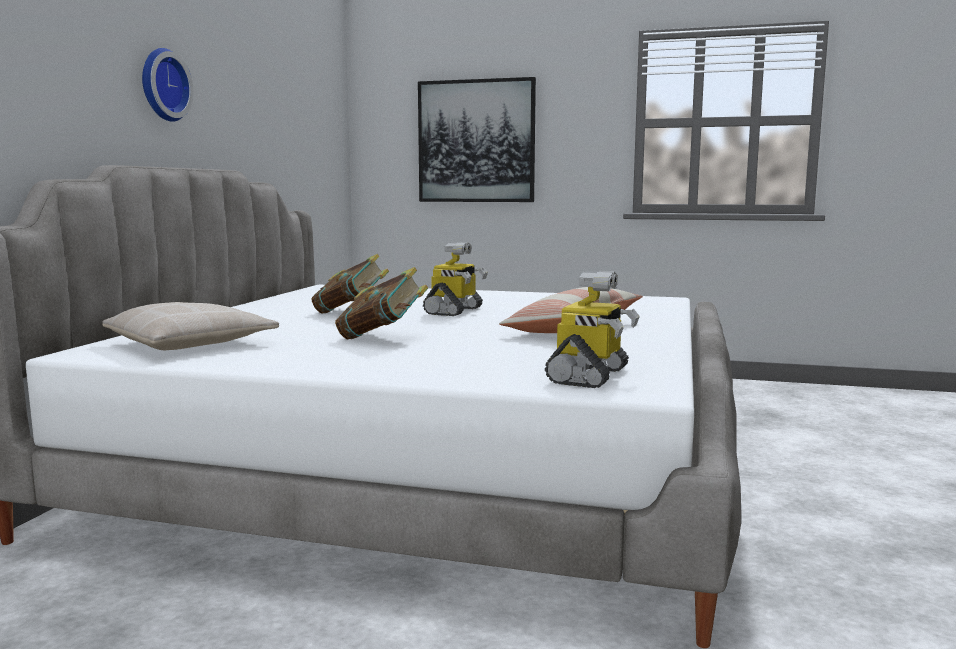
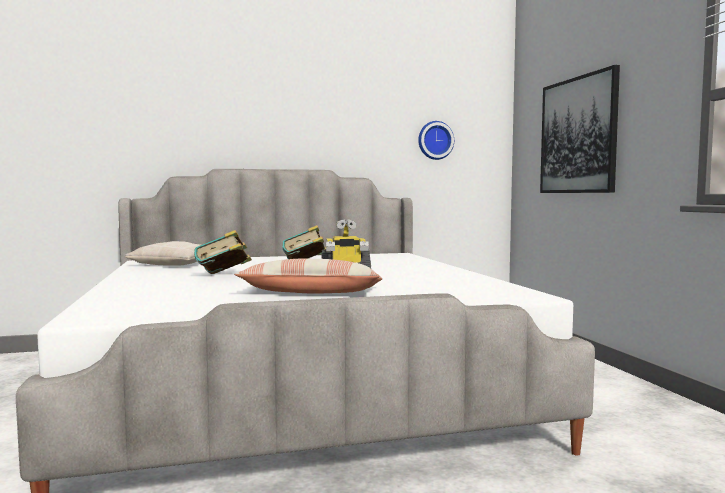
camera: 60 degrees right, 5 degrees down
(162, 85) = (277, 121): wall clock -> wall clock (435, 140)
(590, 376) = (129, 308): toy robot -> none

